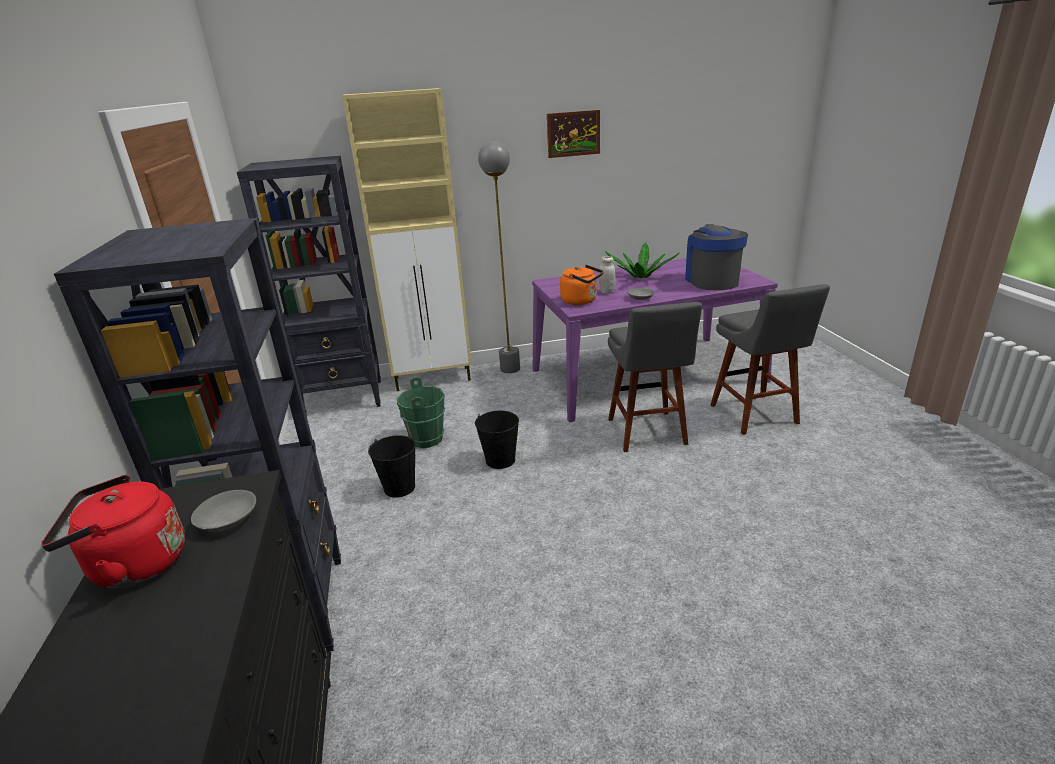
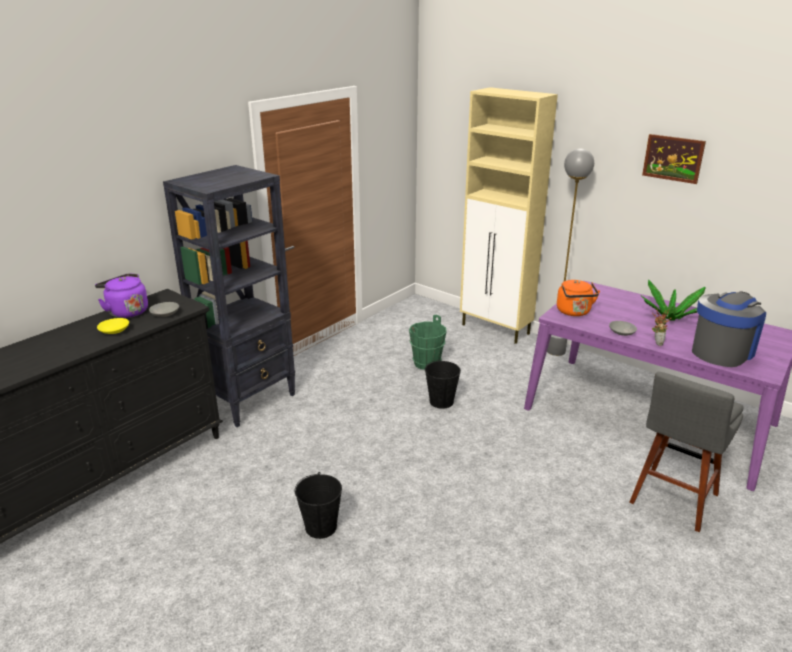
camera: 50 degrees right, 0 degrees up
(133, 566) = (126, 312): red kettle -> purple kettle
(185, 604) = (114, 331): none -> yellow bowl
(344, 398) = (428, 313): black bookcase -> none
(399, 487) = (370, 380): black bucket -> black bucket (321, 527)
(607, 292) = (611, 315): white jar -> none
(648, 434) = (559, 451): grey stool -> none
(672, 293) = (656, 342): none -> potted plant

